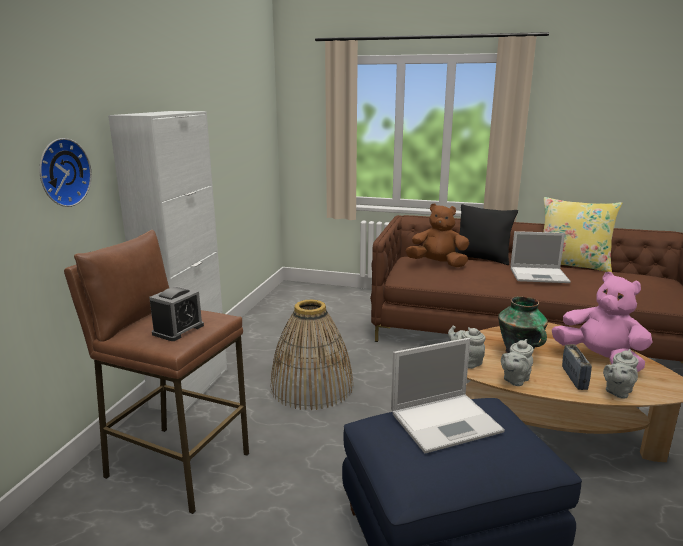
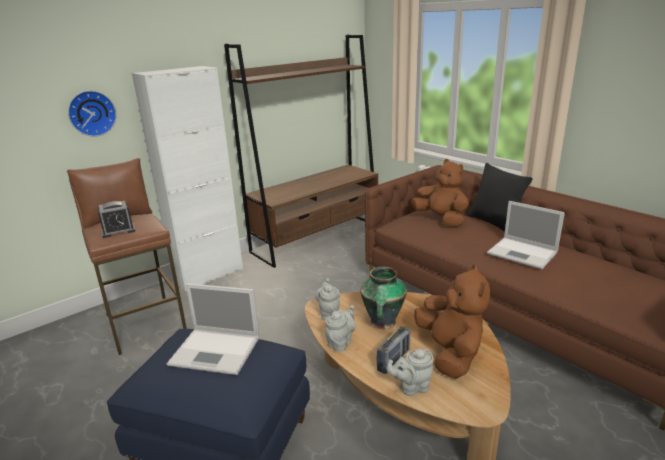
camera: 35 degrees right, 5 degrees up
(271, 319) = (317, 238): none -> brown bookcase
(311, 386) = (279, 299): basket -> none
(514, 380) = (341, 342): grey teapot -> grey teapot turned 135 degrees clockwise
(572, 265) = (586, 250): yellow pillow -> none
(599, 359) = (450, 353): pink plush toy -> brown plush toy

